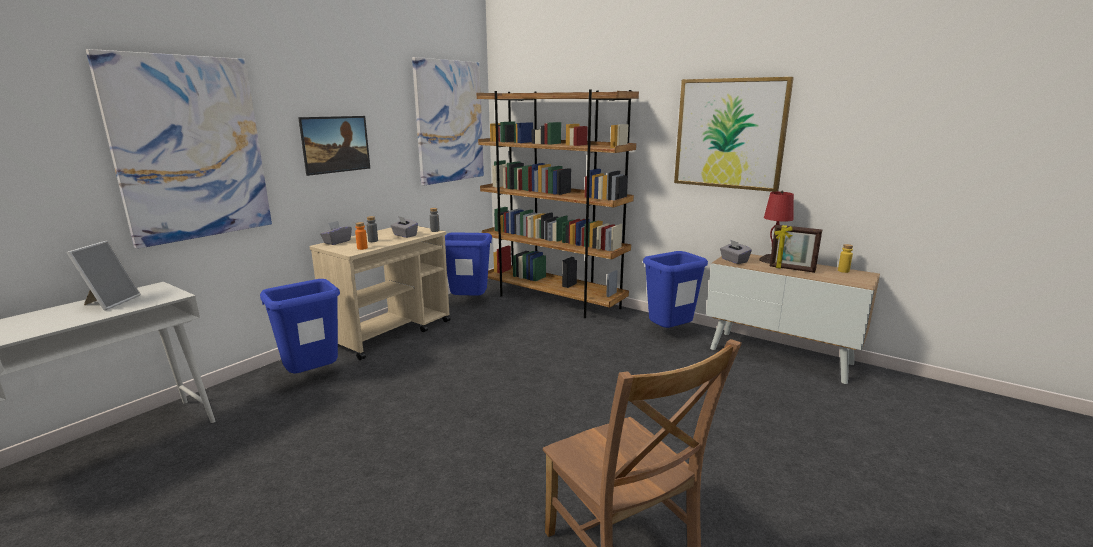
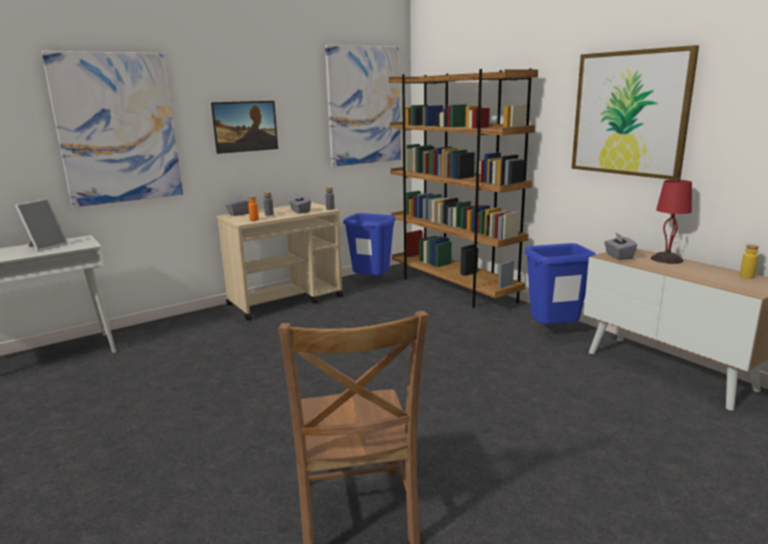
camera: 20 degrees right, 0 degrees up
(313, 377) = (203, 329): blue trash can -> none
(792, 269) = (680, 269): picture frame -> none

